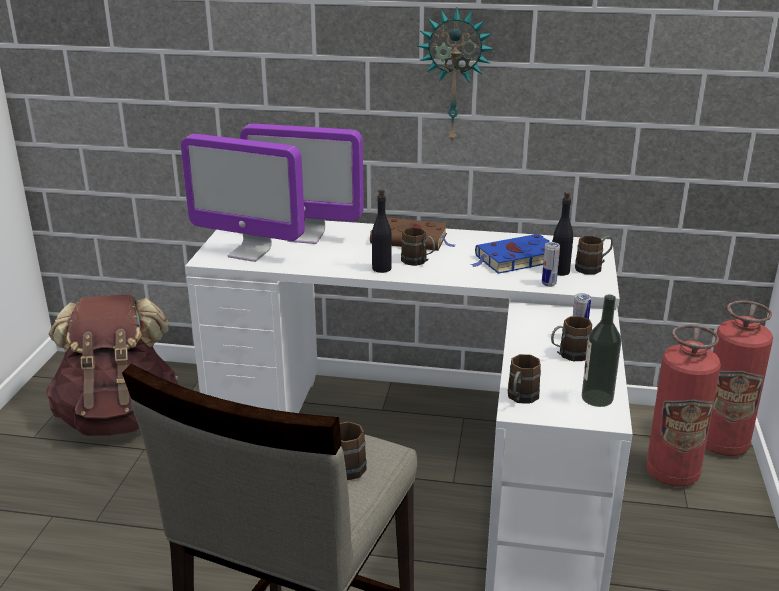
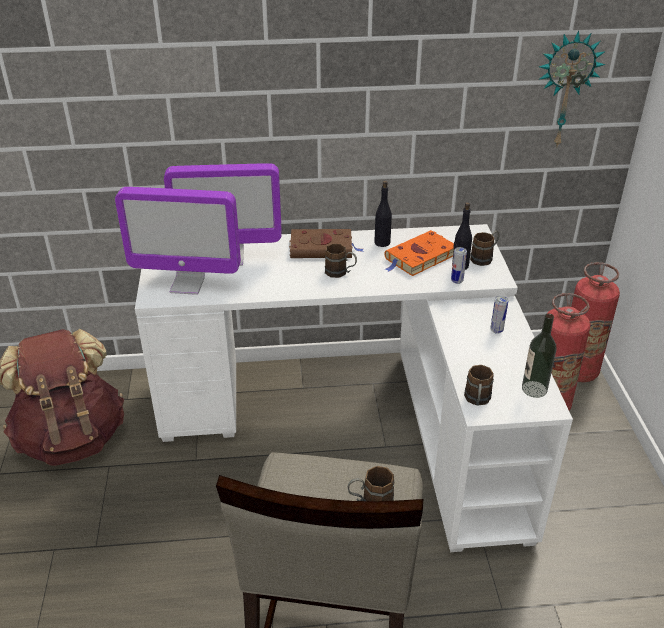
camera: 15 degrees left, 10 degrees up
(381, 268) = (312, 285): black bottle -> black bottle (382, 242)
(455, 76) = (350, 102): wall clock -> wall clock (565, 90)
(515, 259) = (419, 257): blue book -> orange book
(568, 355) = (496, 350): brown mug -> none

